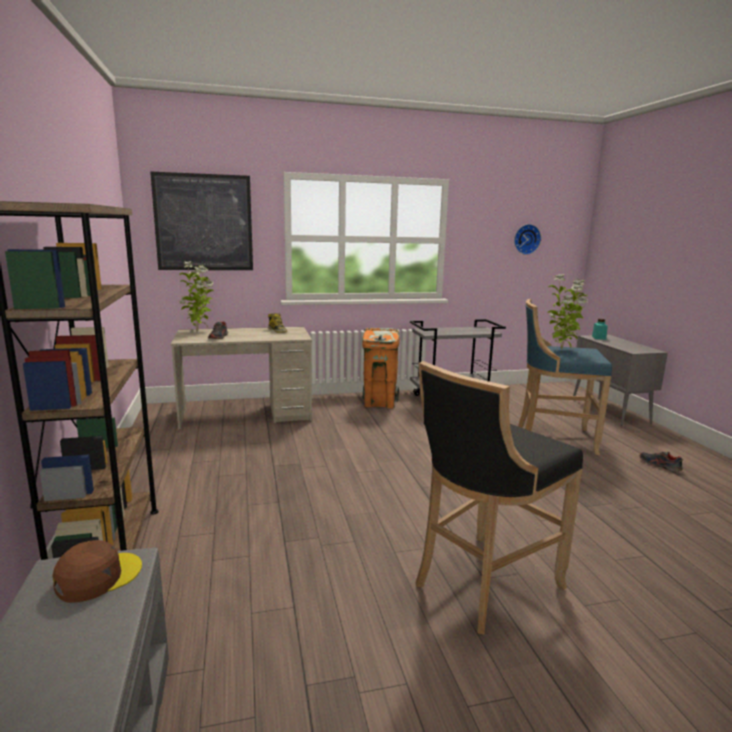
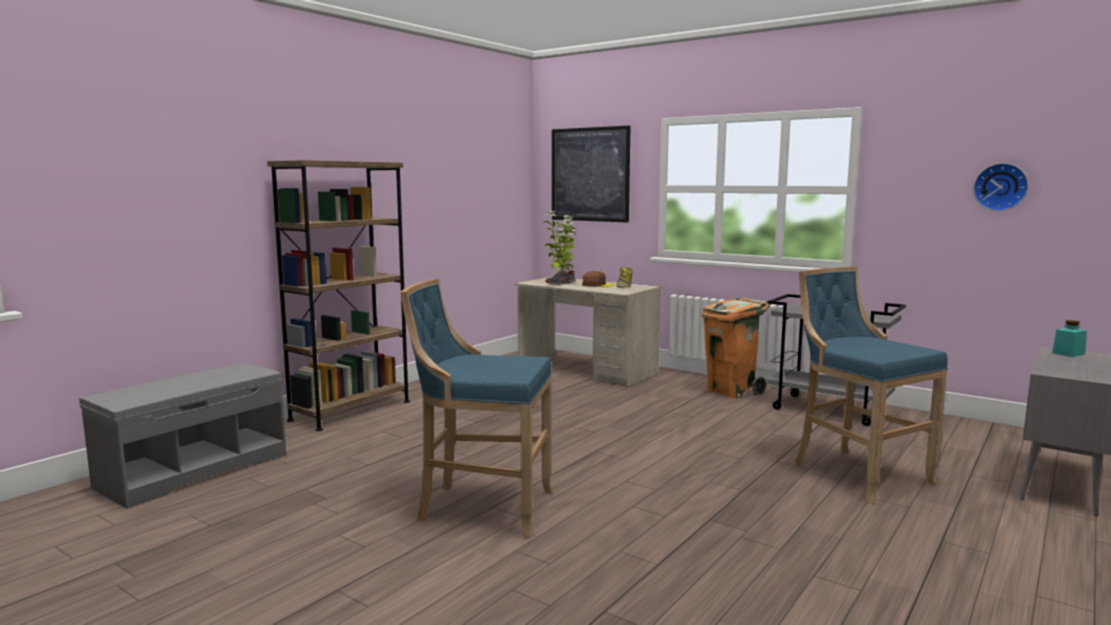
camera: 50 degrees right, 5 degrees down
(98, 577) = (241, 372): brown cap -> brown cap (597, 285)
(482, 585) = (481, 508): black stool -> blue stool
(562, 350) = (877, 343): potted plant -> none
(659, 465) = (935, 541): shoe -> none

